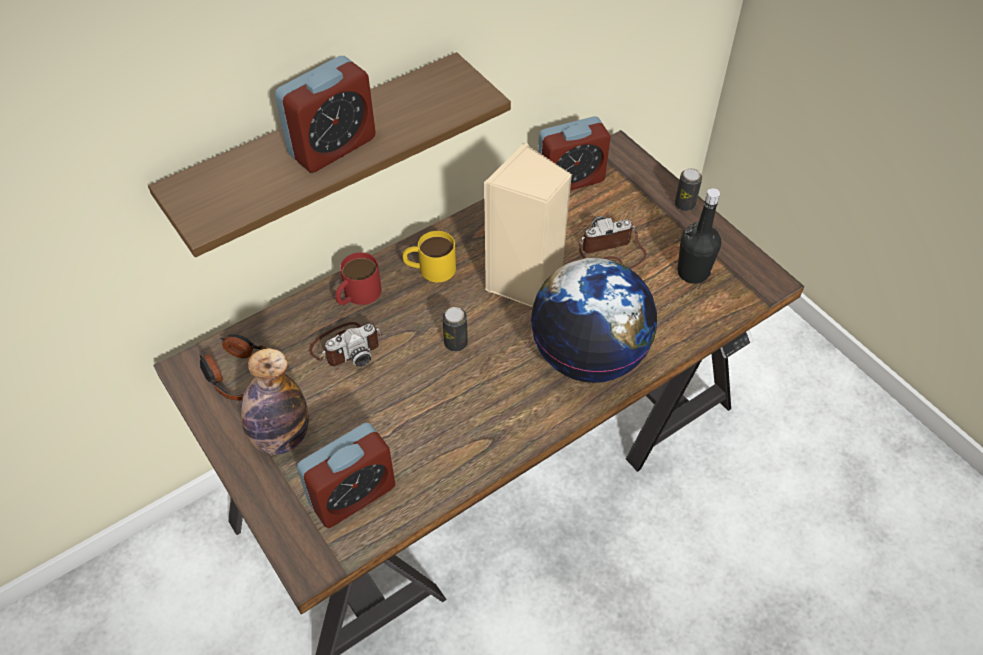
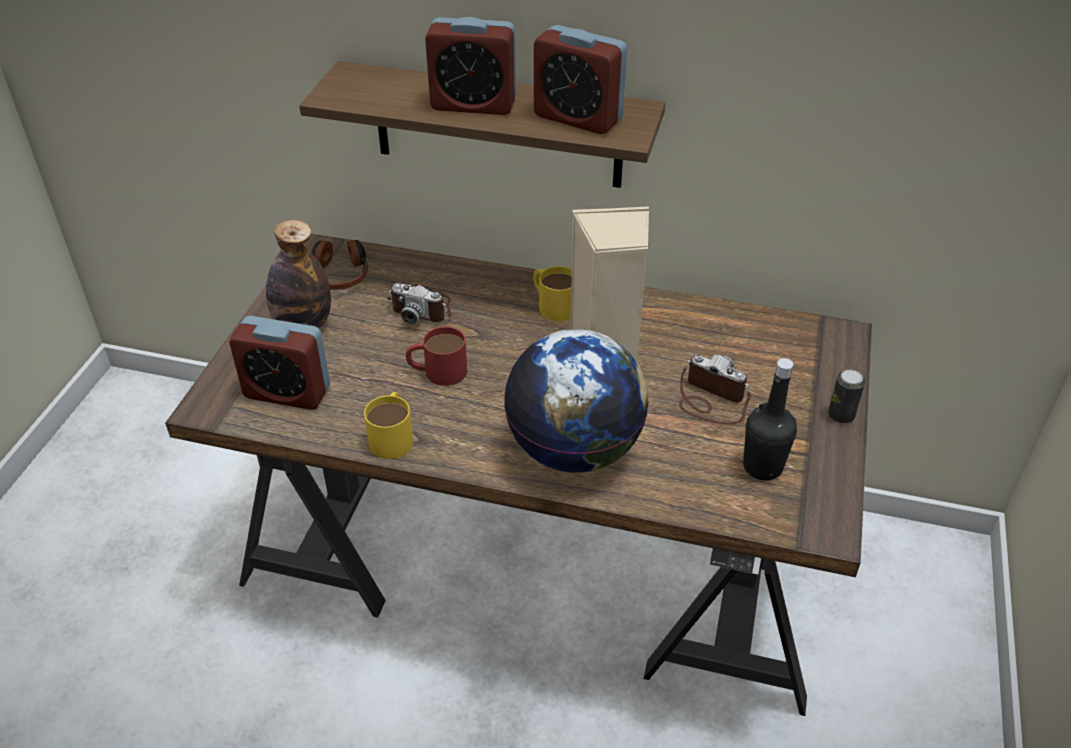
camera: 50 degrees right, 10 degrees down
(357, 295) = (478, 284): red mug -> red mug (437, 371)
(455, 343) = (493, 362): can -> none
(472, 453) = (393, 435): none -> yellow mug
(570, 179) = (762, 326): alarm clock -> alarm clock (578, 118)

